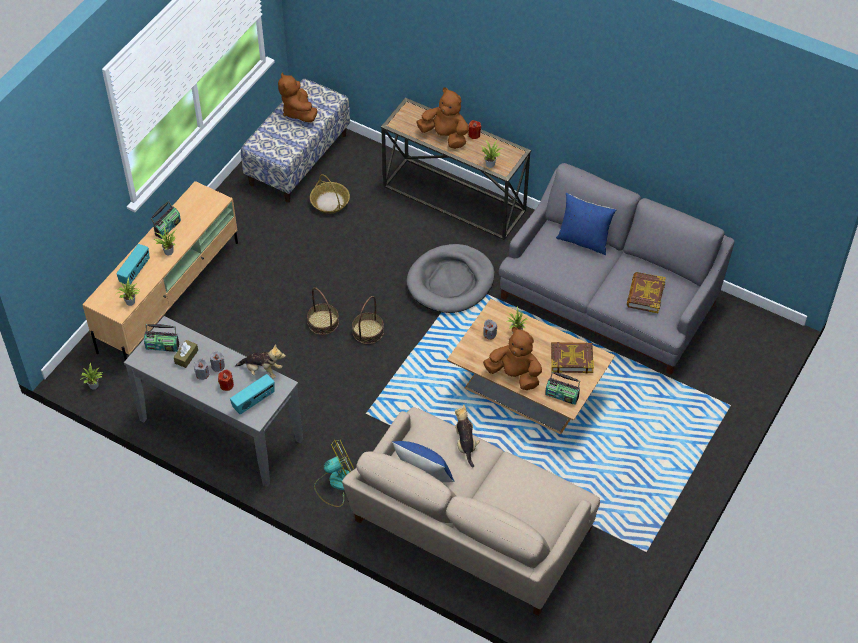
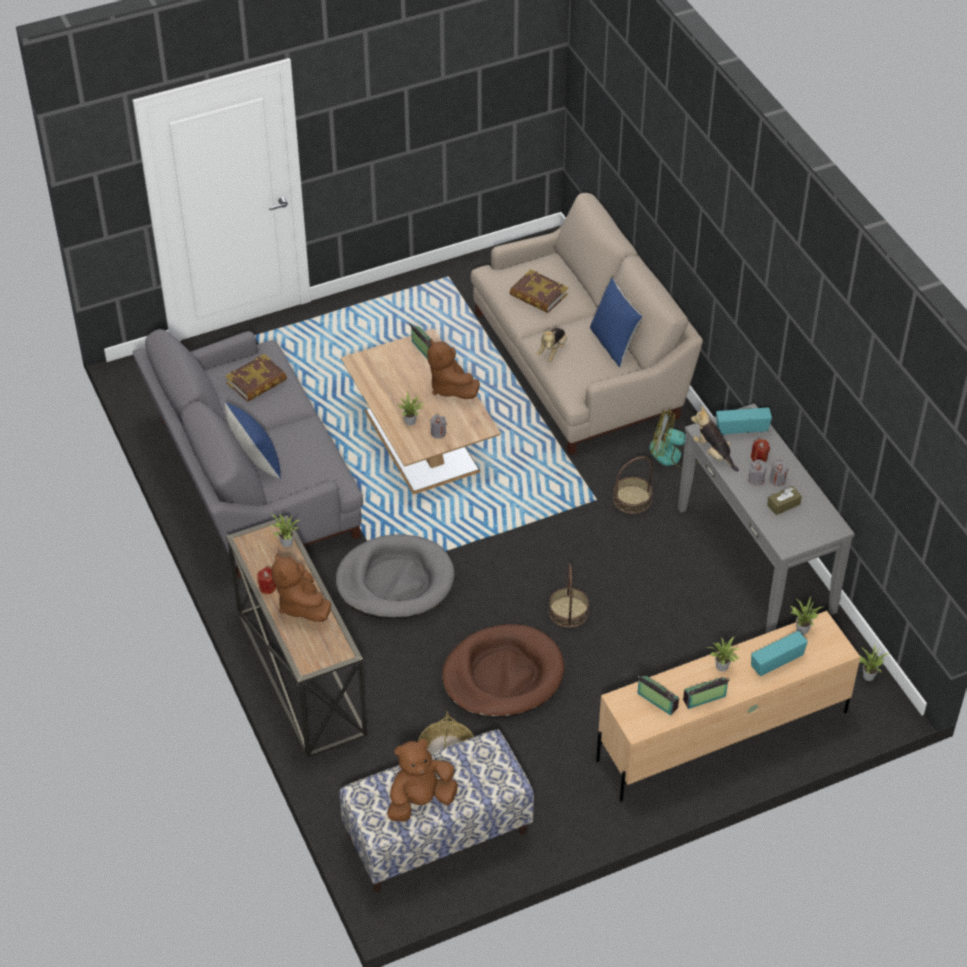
camera: 145 degrees left, 5 degrees down
(162, 345) = (802, 528): radio -> radio (656, 701)
(298, 111) = (420, 801): brown plush toy -> brown plush toy turned 135 degrees counterclockwise
(332, 260) = (503, 675): none -> brown dog bed
(368, 331) = (528, 576): basket -> basket (632, 499)
(571, 359) = (383, 373): book -> book (538, 295)

